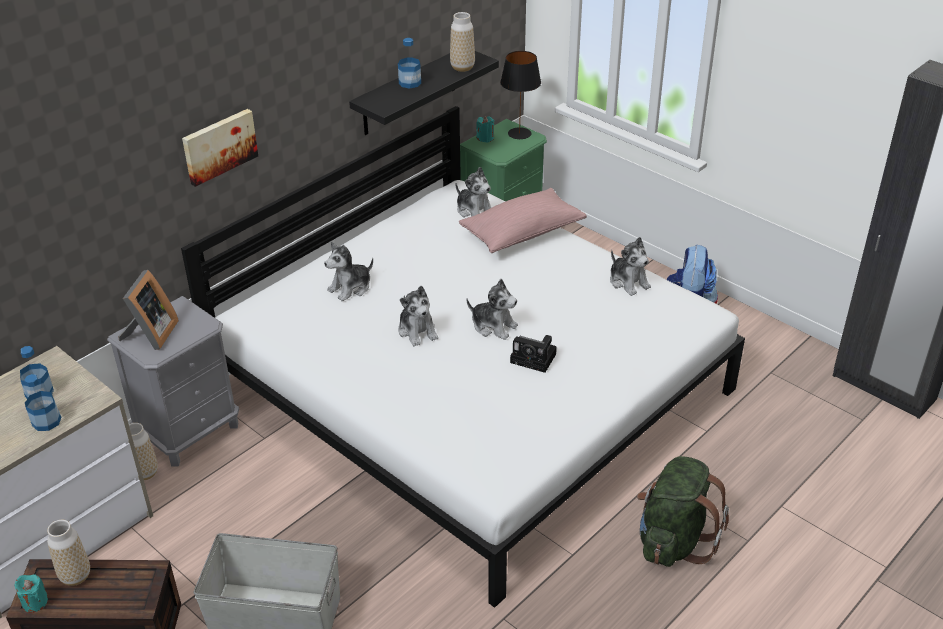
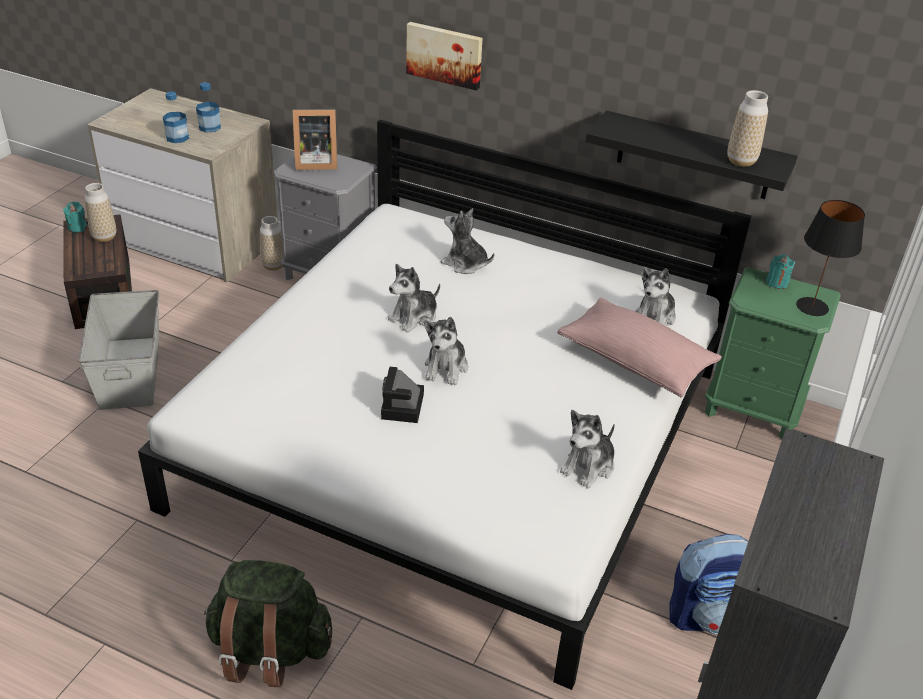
camera: 70 degrees right, 0 degrees up
(410, 83) = (674, 136): bottle -> none

